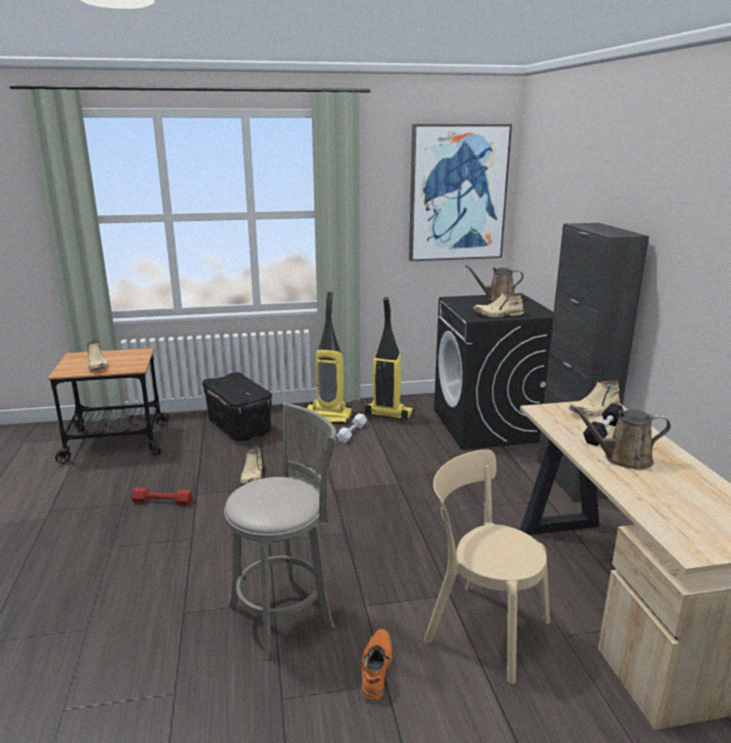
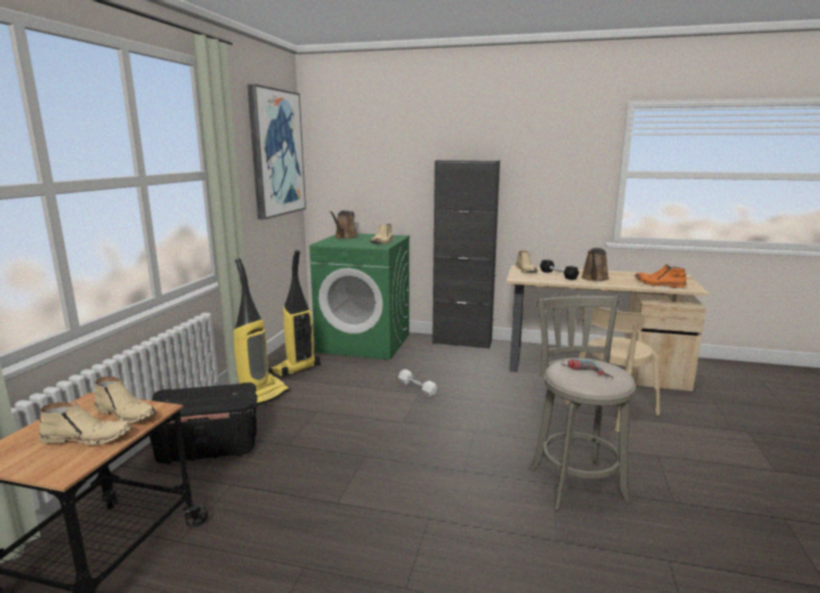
camera: 65 degrees left, 5 degrees down
(162, 501) = (329, 531): red dumbbell -> none
(252, 475) = (332, 459): beige boot -> beige boot (127, 414)
(262, 494) = (585, 373): none -> power drill
(352, 433) = (309, 392): white dumbbell -> white dumbbell (417, 388)
(375, 668) = (643, 456): orange boot -> orange boot (659, 284)
(487, 426) = (365, 343): black washing machine -> green washing machine

